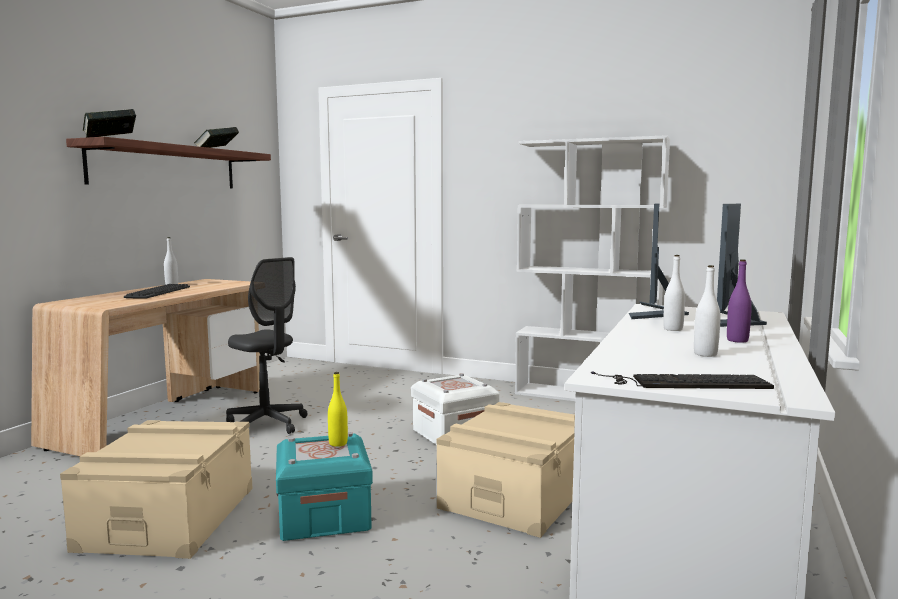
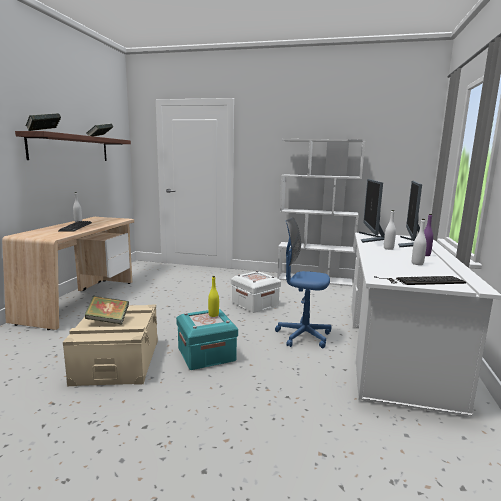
camera: 10 degrees left, 5 degrees up
(153, 444) = (108, 321): none -> book
(267, 424) = (146, 302): grey office chair -> none
(516, 494) = (303, 336): beige storage box -> blue office chair

